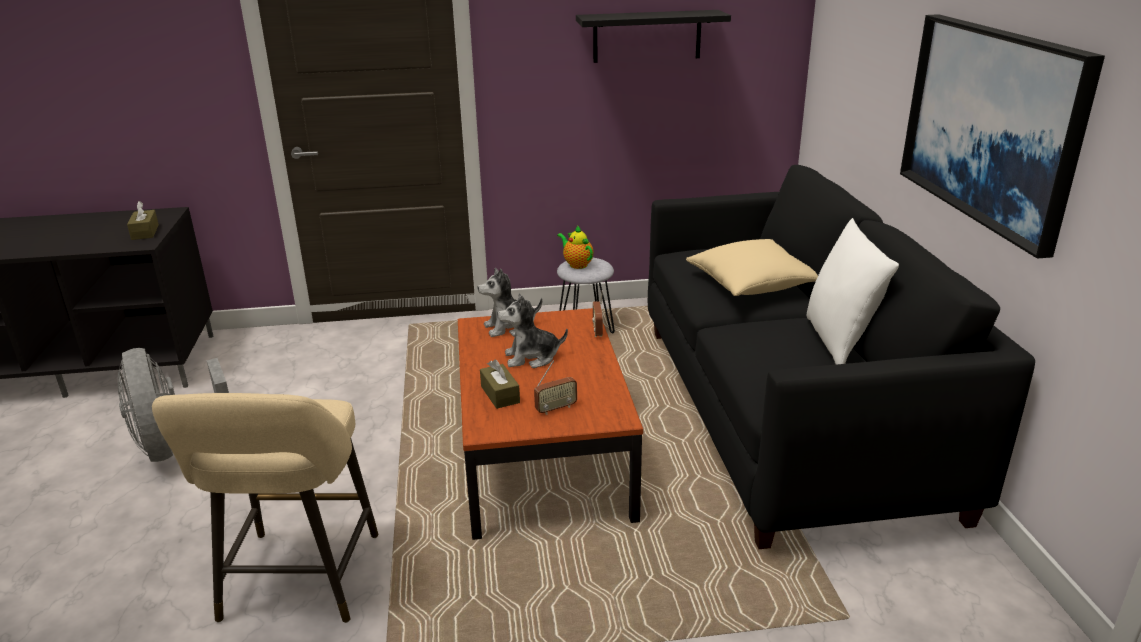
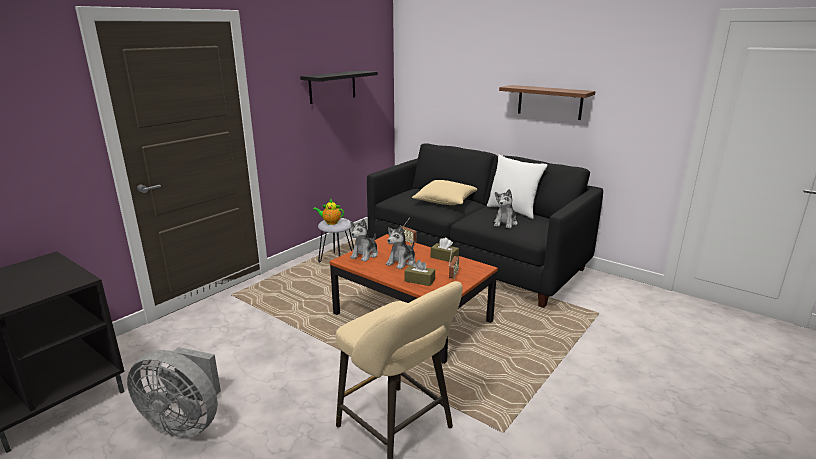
camera: 45 degrees left, 5 degrees down
(145, 232) = (60, 274): brown tissue box -> brown tissue box (444, 257)
(771, 358) = (505, 223): none -> plush toy
(991, 125) = (549, 102): picture -> brown shelf

